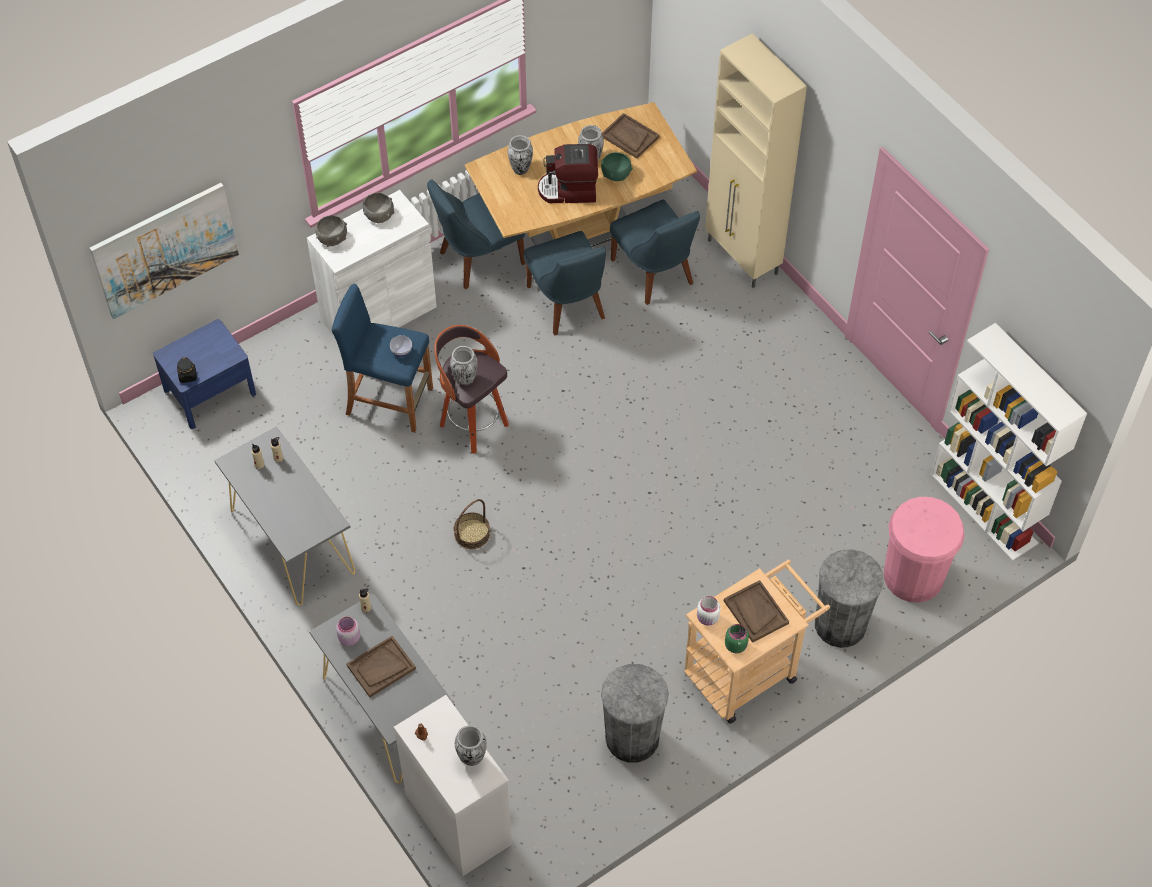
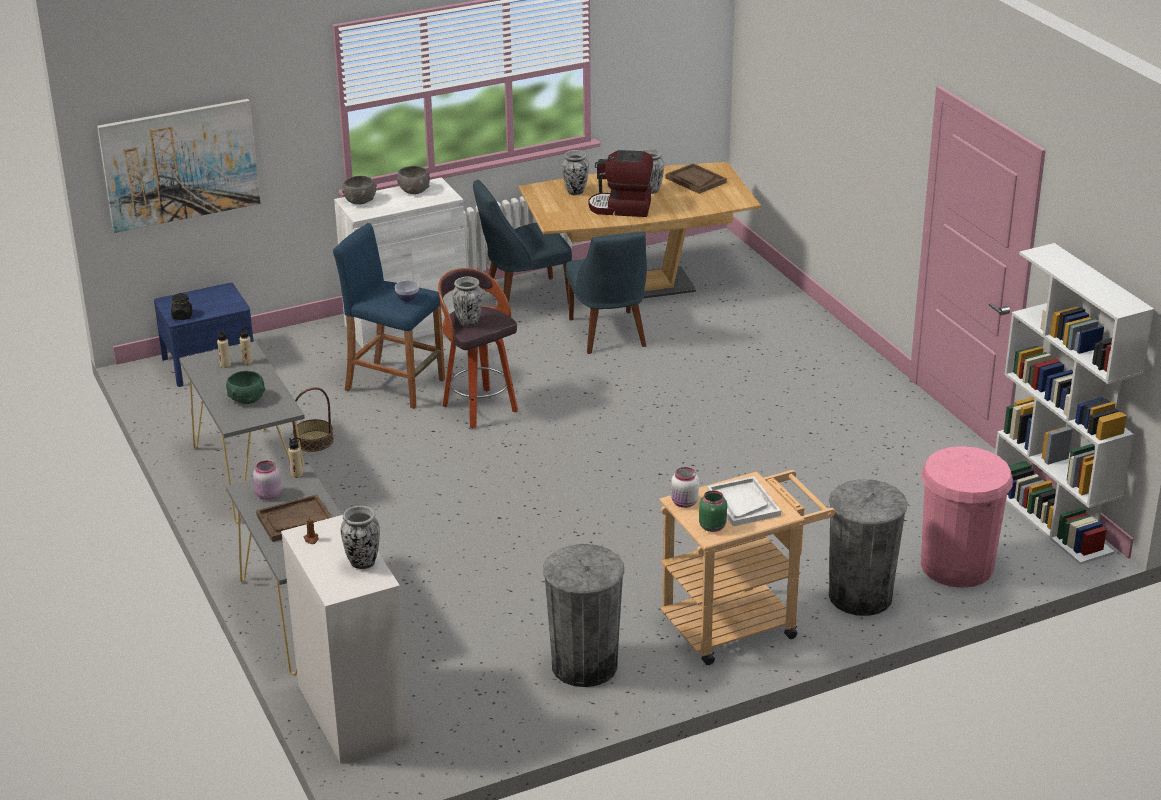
camera: 10 degrees right, 25 degrees down
(472, 534) = (450, 487): basket -> basket (313, 441)
(616, 175) = (674, 202): green bowl -> green bowl (246, 399)
(654, 274) = (708, 321): blue chair -> none
(742, 258) = (807, 317): beige cabinet -> none
(755, 612) = (743, 503): brown tray -> white tray

